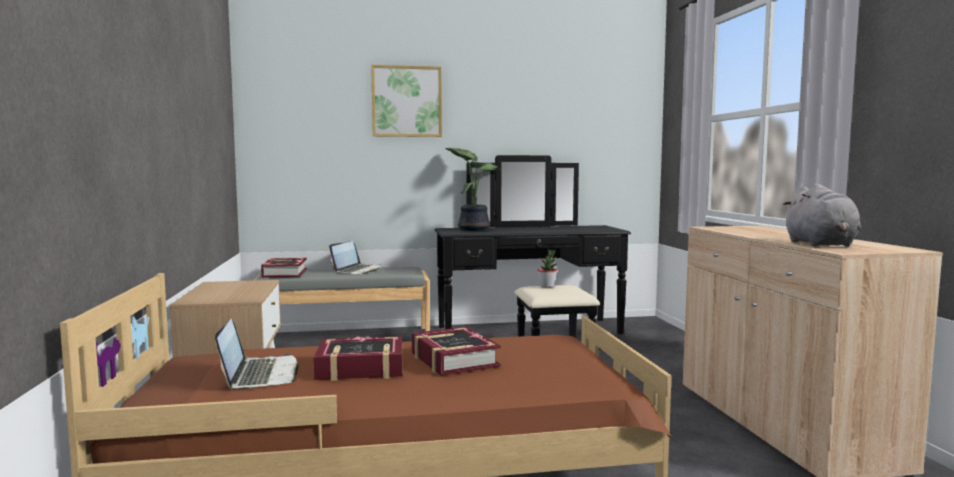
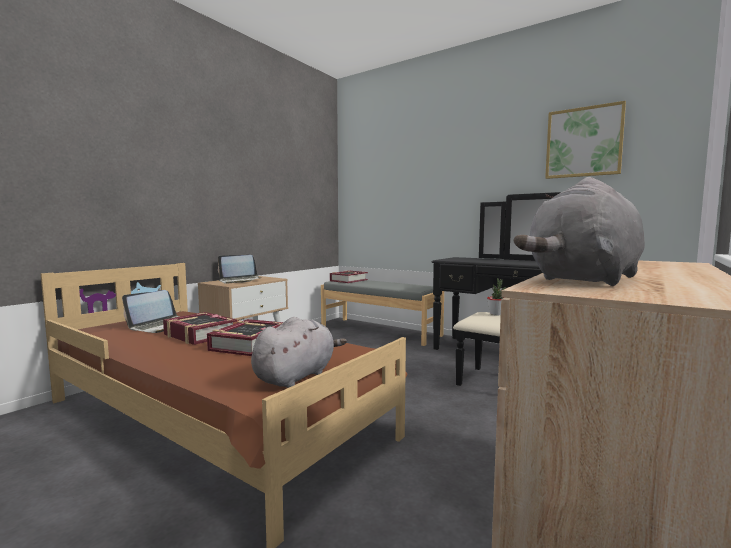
camera: 45 degrees right, 0 degrees up
(357, 270) = (390, 284): laptop -> laptop (240, 280)
(406, 101) = (438, 156): picture -> picture (583, 142)
(473, 229) = (475, 259): potted plant -> none
(587, 367) = (297, 376): none -> grey plush toy

